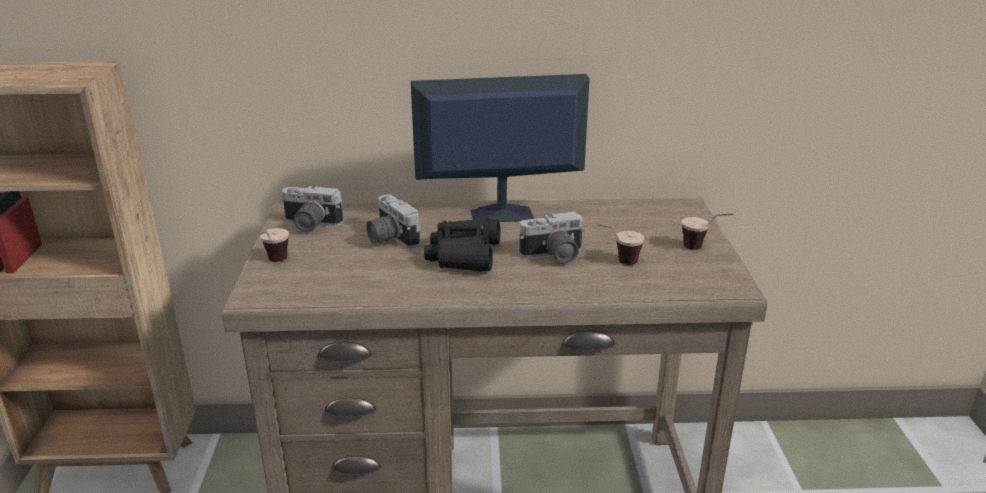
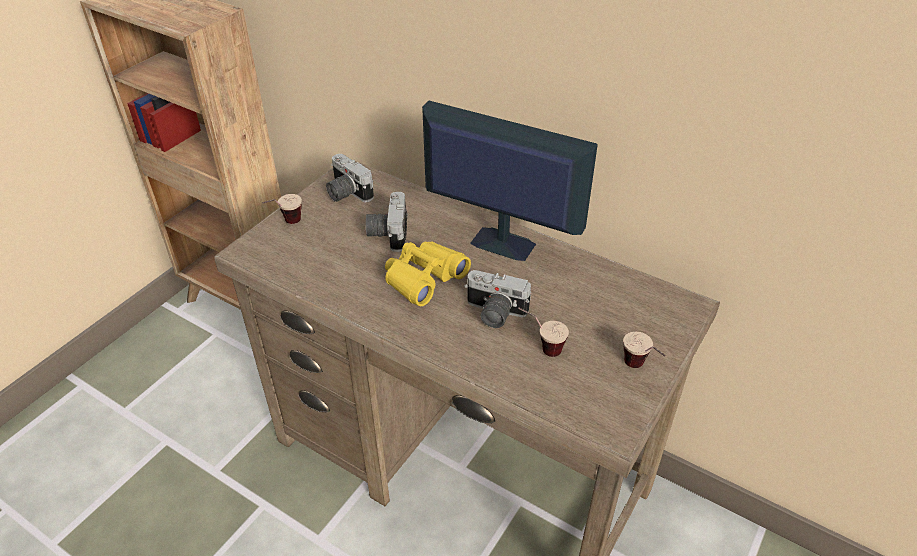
camera: 35 degrees right, 15 degrees up
(464, 255) = (424, 278): black binoculars -> yellow binoculars

